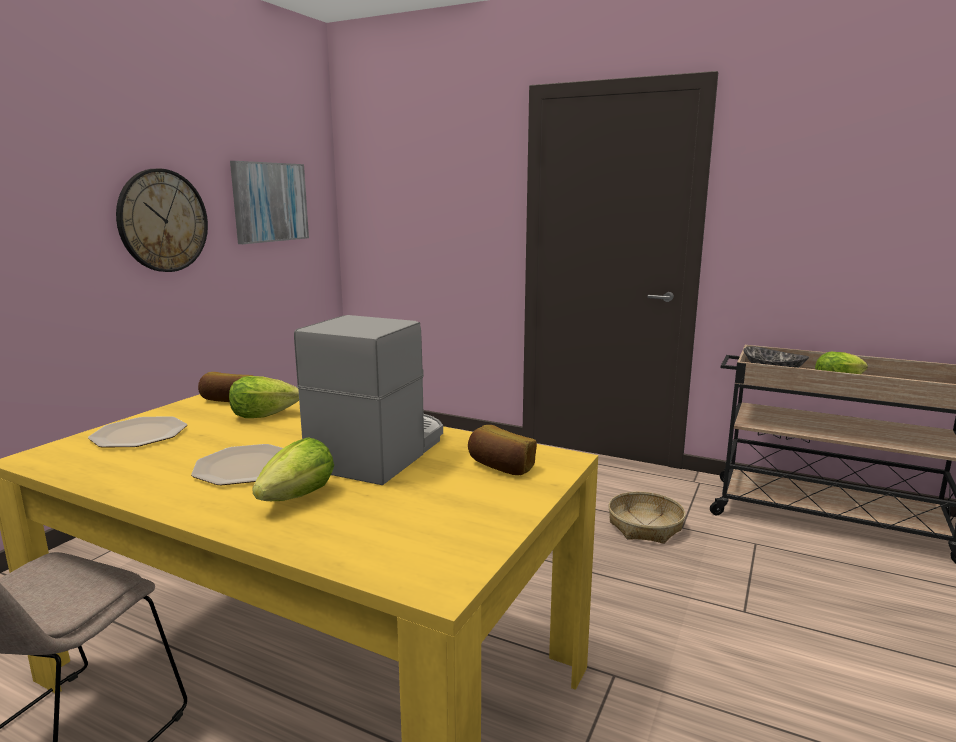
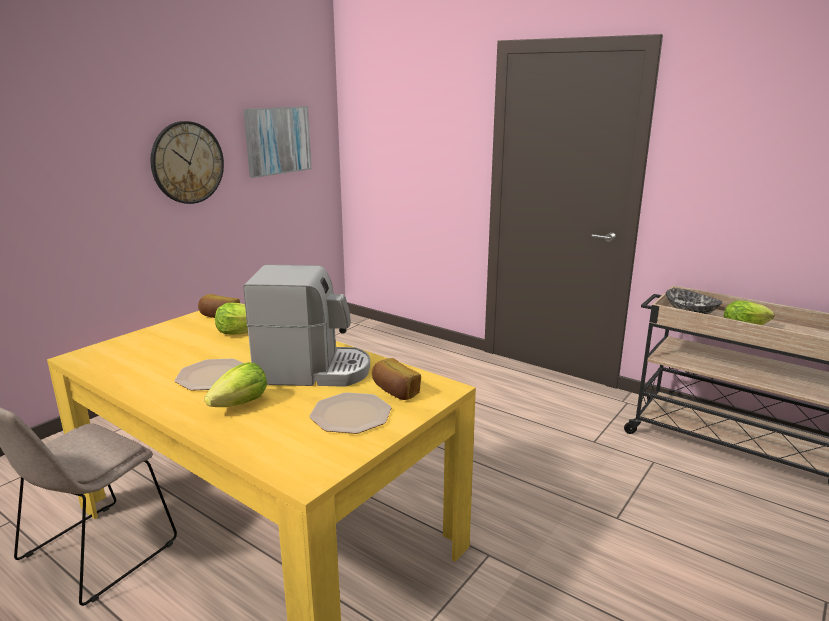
camera: 10 degrees right, 5 degrees up
(139, 434) = (150, 343): plate -> plate (351, 415)
(381, 451) = (313, 371): coffee machine -> coffee machine turned 60 degrees clockwise
(645, 526) = (562, 438): basket -> none

